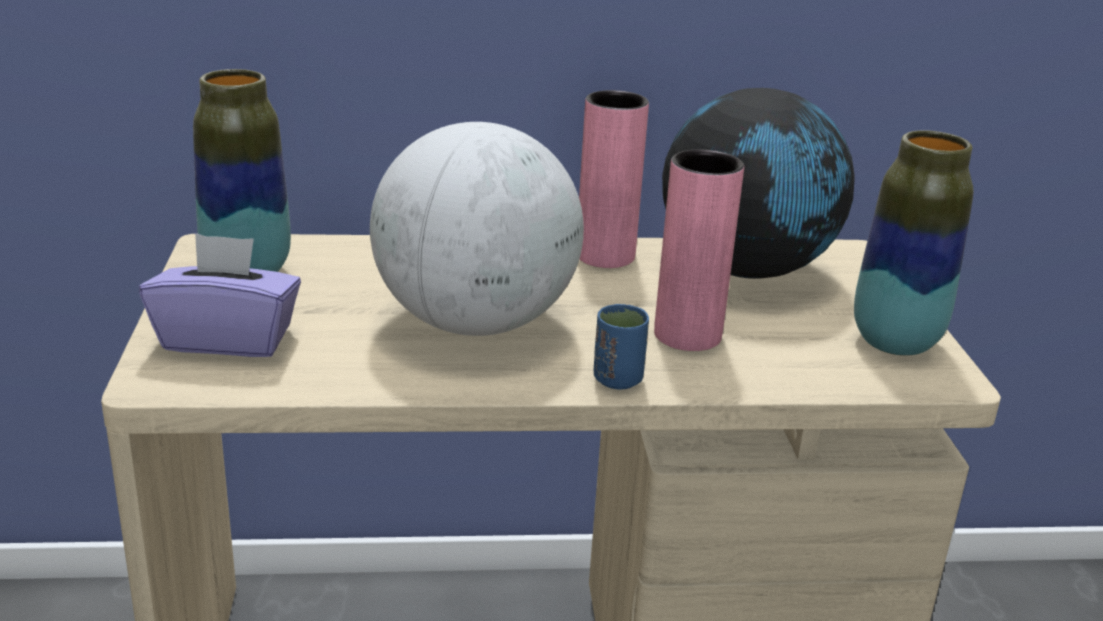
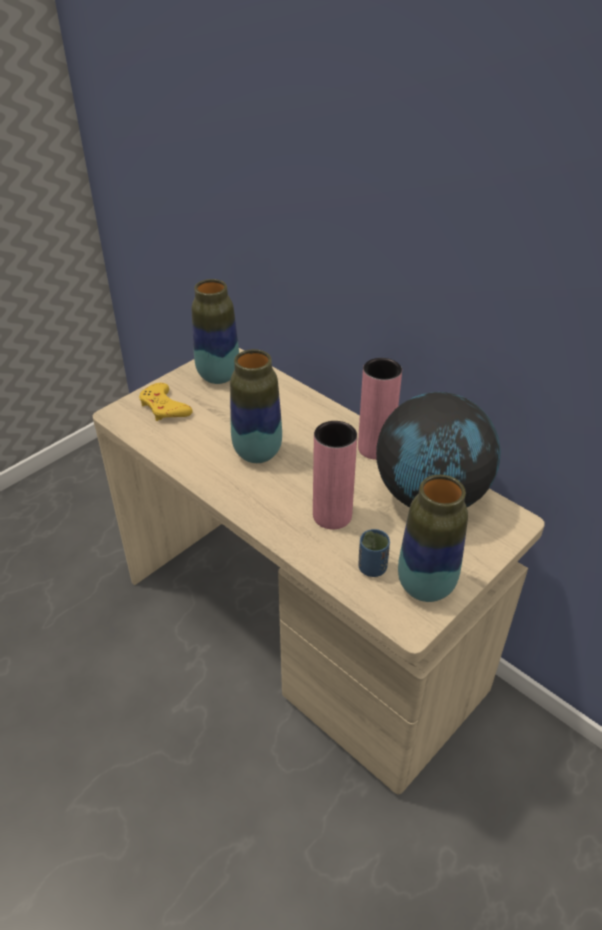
camera: 50 degrees right, 15 degrees up
(228, 339) = (164, 407): purple tissue box -> yellow game controller
(475, 323) = (257, 453): globe -> vase
(617, 380) = (263, 518): blue cup -> blue cup (372, 568)

